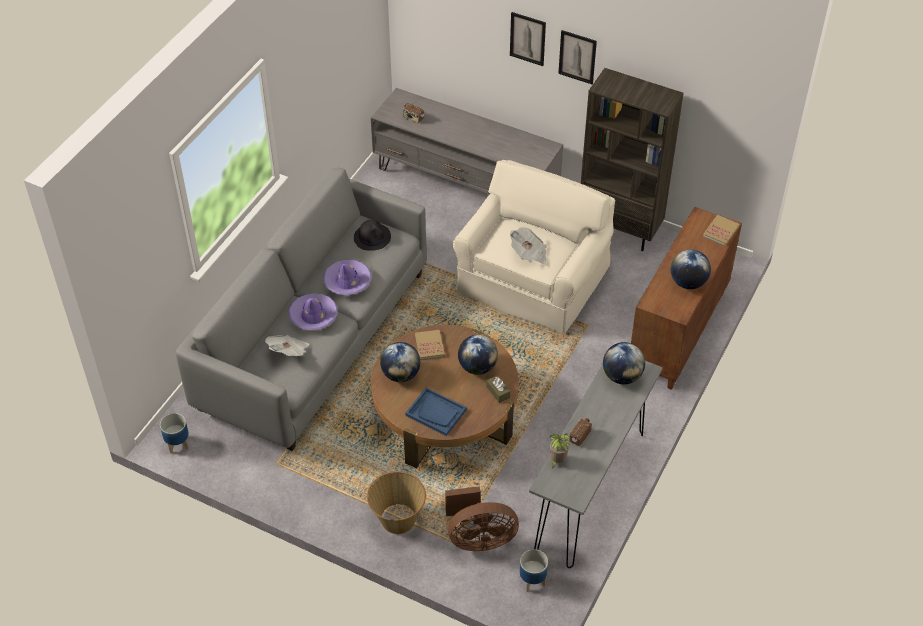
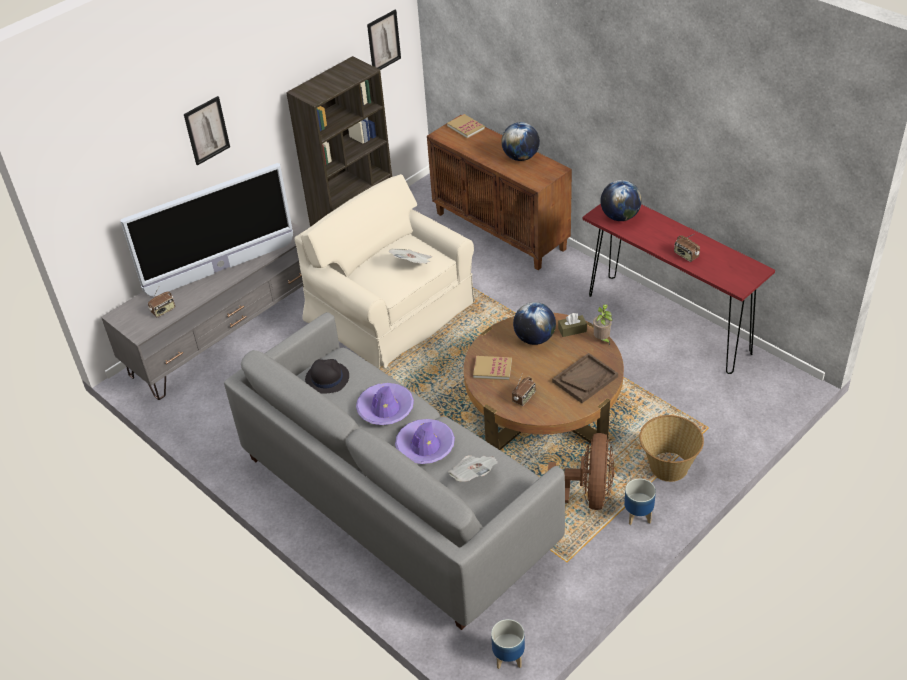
camera: 70 degrees left, 5 degrees down
(400, 374) = (524, 398): globe -> radio
(436, 412) = (585, 379): blue tray -> brown tray
(474, 135) = (221, 269): none -> television
(479, 538) = (705, 410): brown fan -> brown fan (586, 497)
(532, 581) = (762, 382): planter -> planter (638, 516)
(557, 461) = (711, 274): potted plant -> potted plant (602, 340)
(577, 57) = (255, 107): picture -> picture (383, 41)
(590, 491) = (668, 323): grey console table -> red console table

